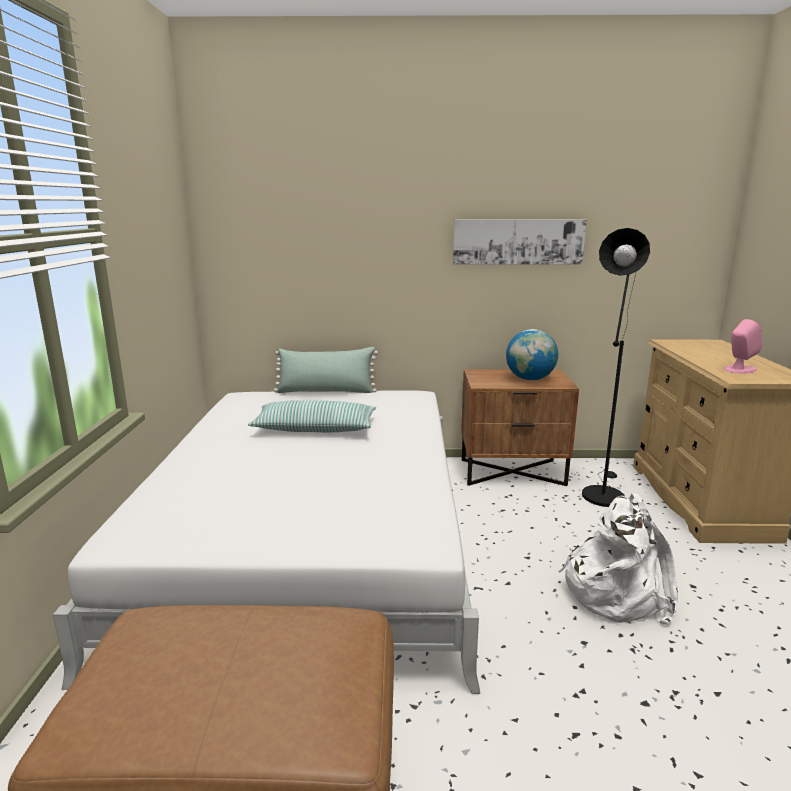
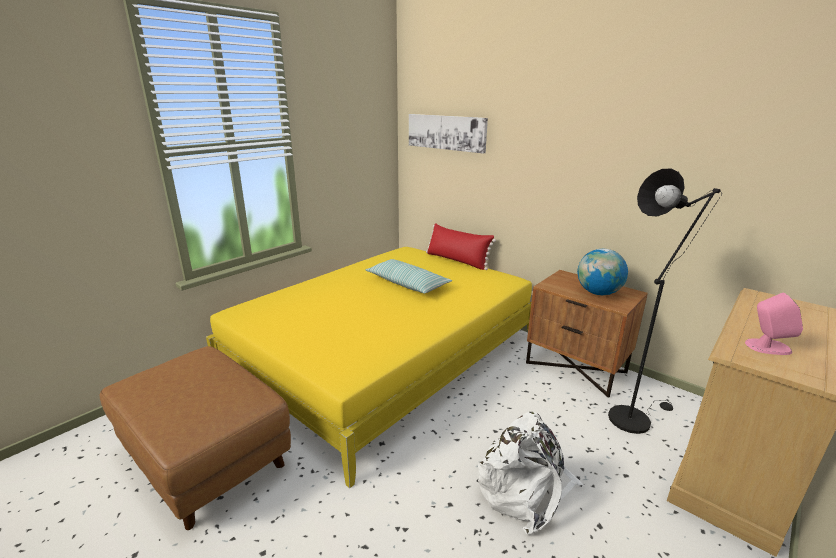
camera: 40 degrees right, 5 degrees up
(311, 538) = (385, 354): white bed -> yellow bed
(326, 391) = (457, 261): green pillow -> red pillow
(518, 241) = (620, 166): picture -> picture (446, 132)

